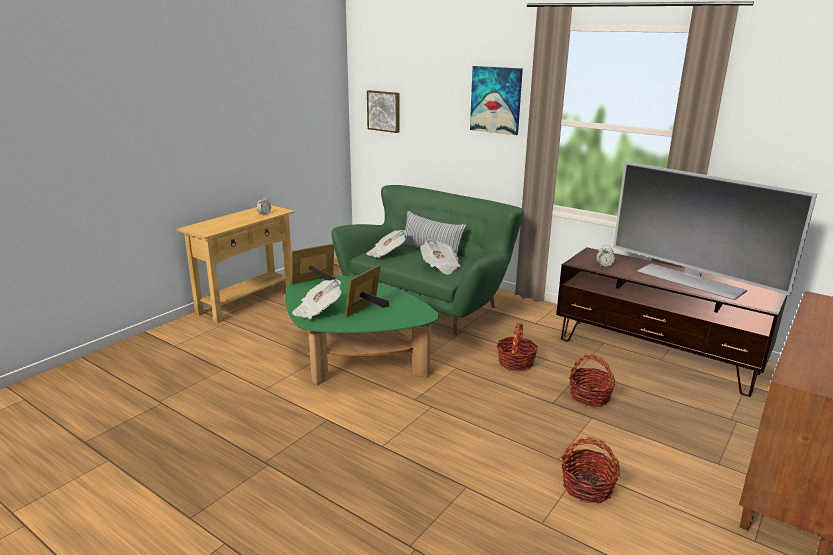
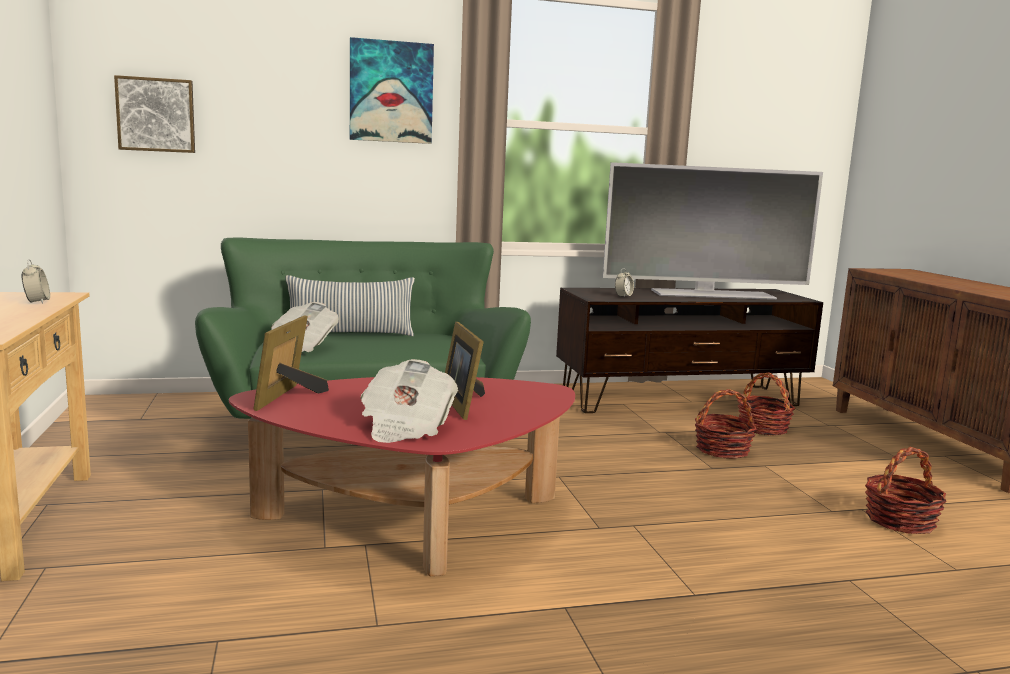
camera: 50 degrees left, 10 degrees down
(352, 358) = (413, 521): green coffee table -> red coffee table
(440, 267) = (417, 345): newspaper -> none
(516, 362) = (599, 447): basket -> basket (763, 428)

